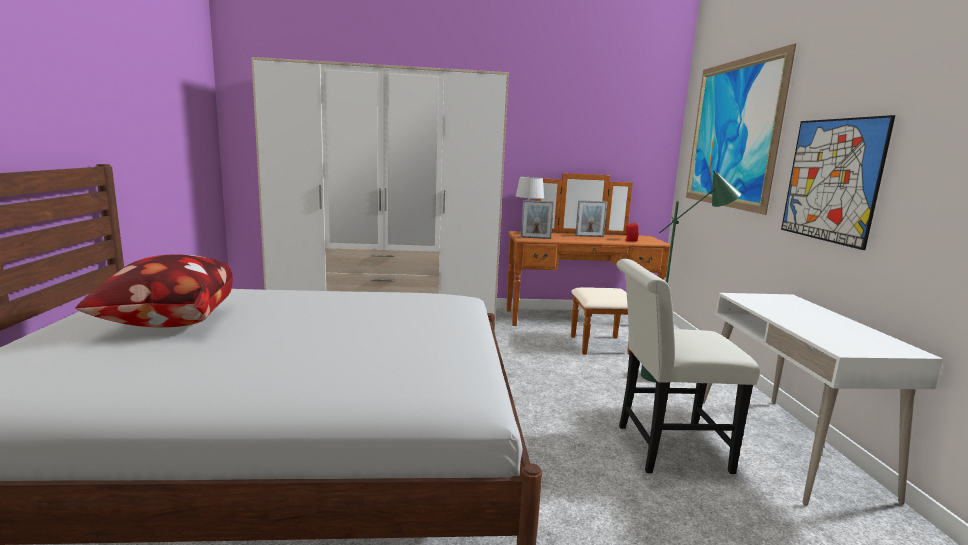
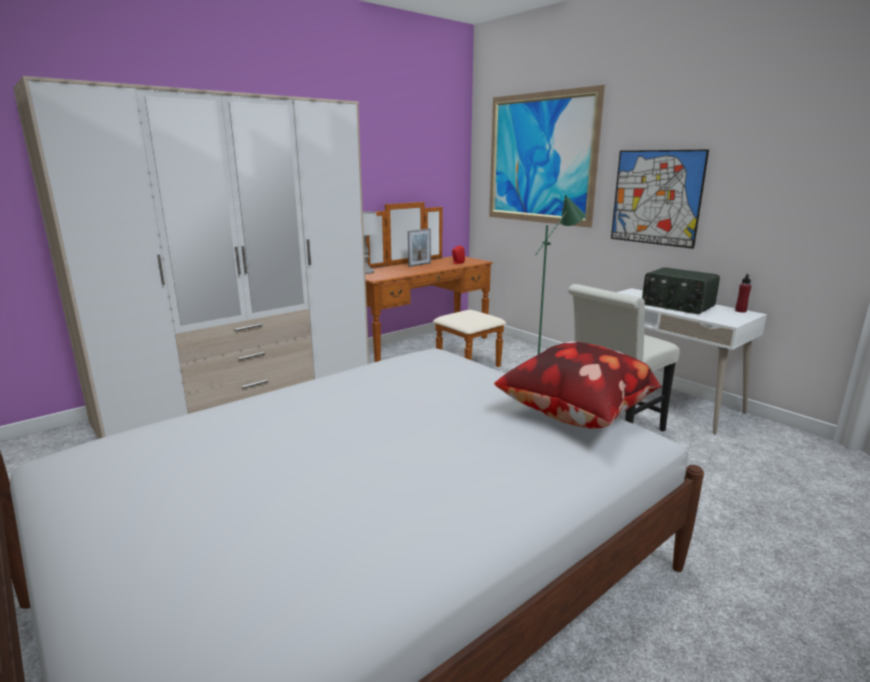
camera: 35 degrees left, 5 degrees up
(167, 322) = (243, 476): pillow -> pillow (575, 418)
(535, 238) = (384, 275): picture frame -> none
(809, 320) = (677, 306): none -> radio
(902, 345) = (740, 311): none -> red bottle

